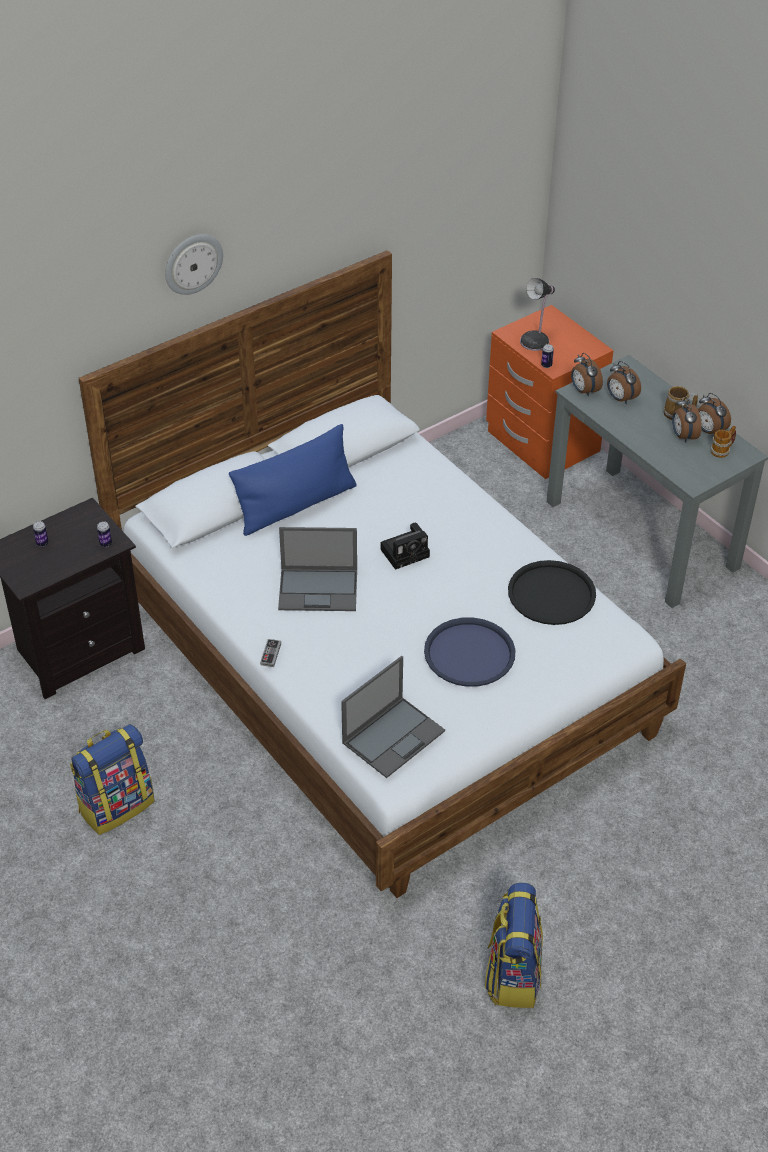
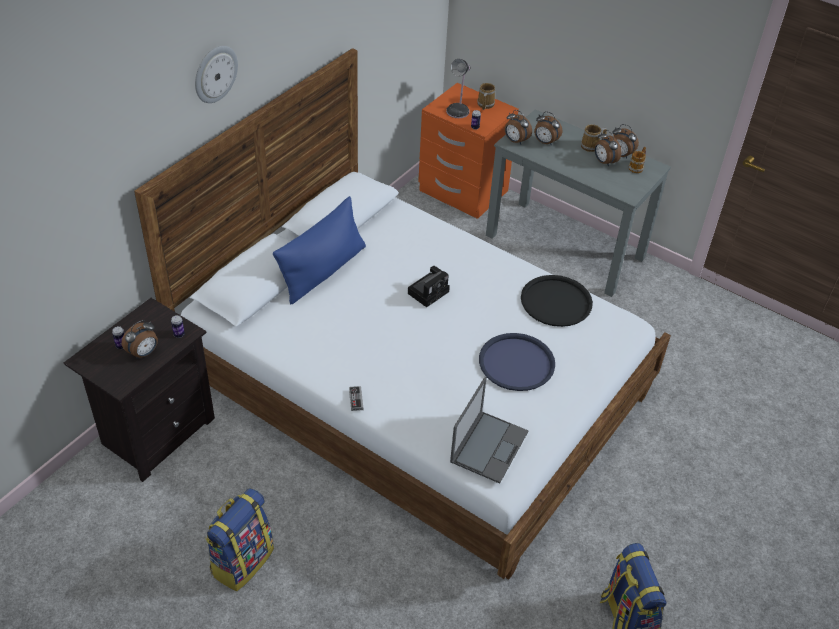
camera: 20 degrees left, 0 degrees up
(62, 556) = (144, 353): none -> alarm clock
(319, 589) = (373, 336): laptop -> none
(572, 338) = (484, 104): none -> mug

